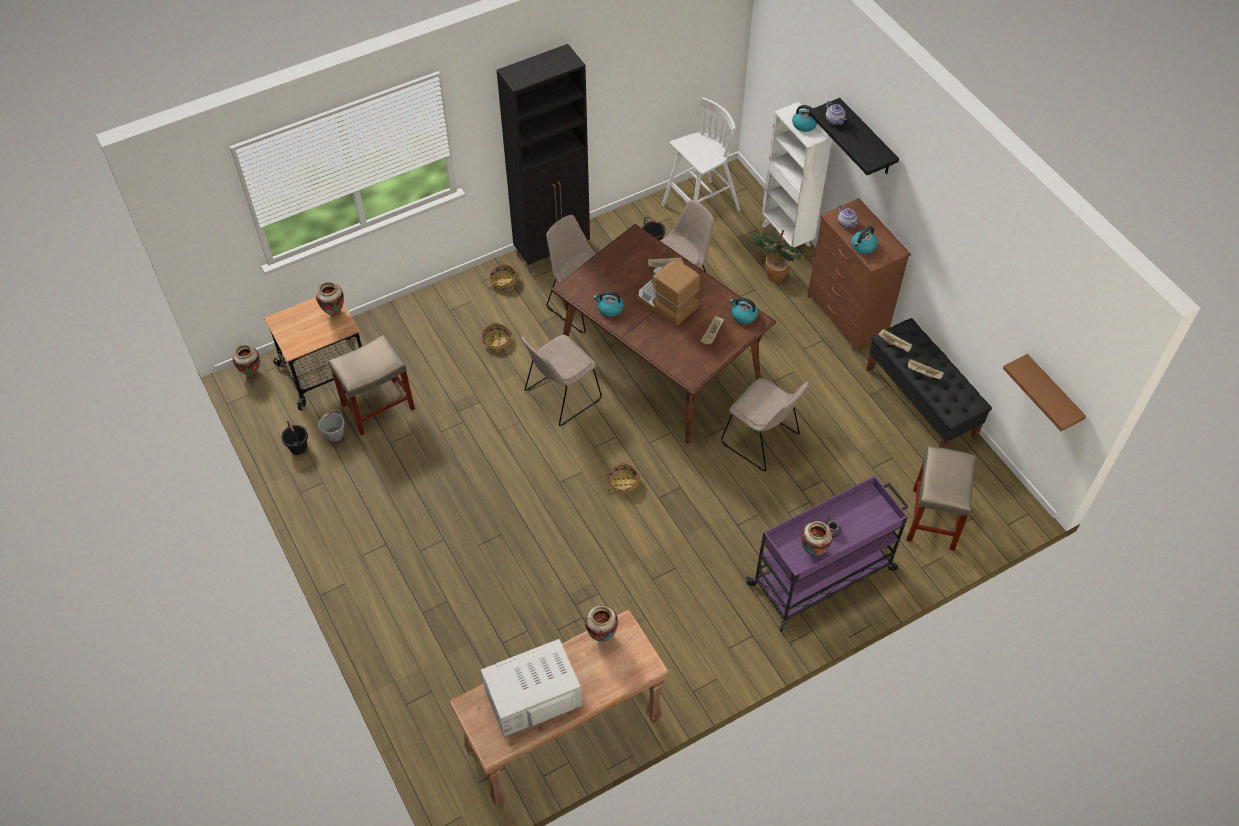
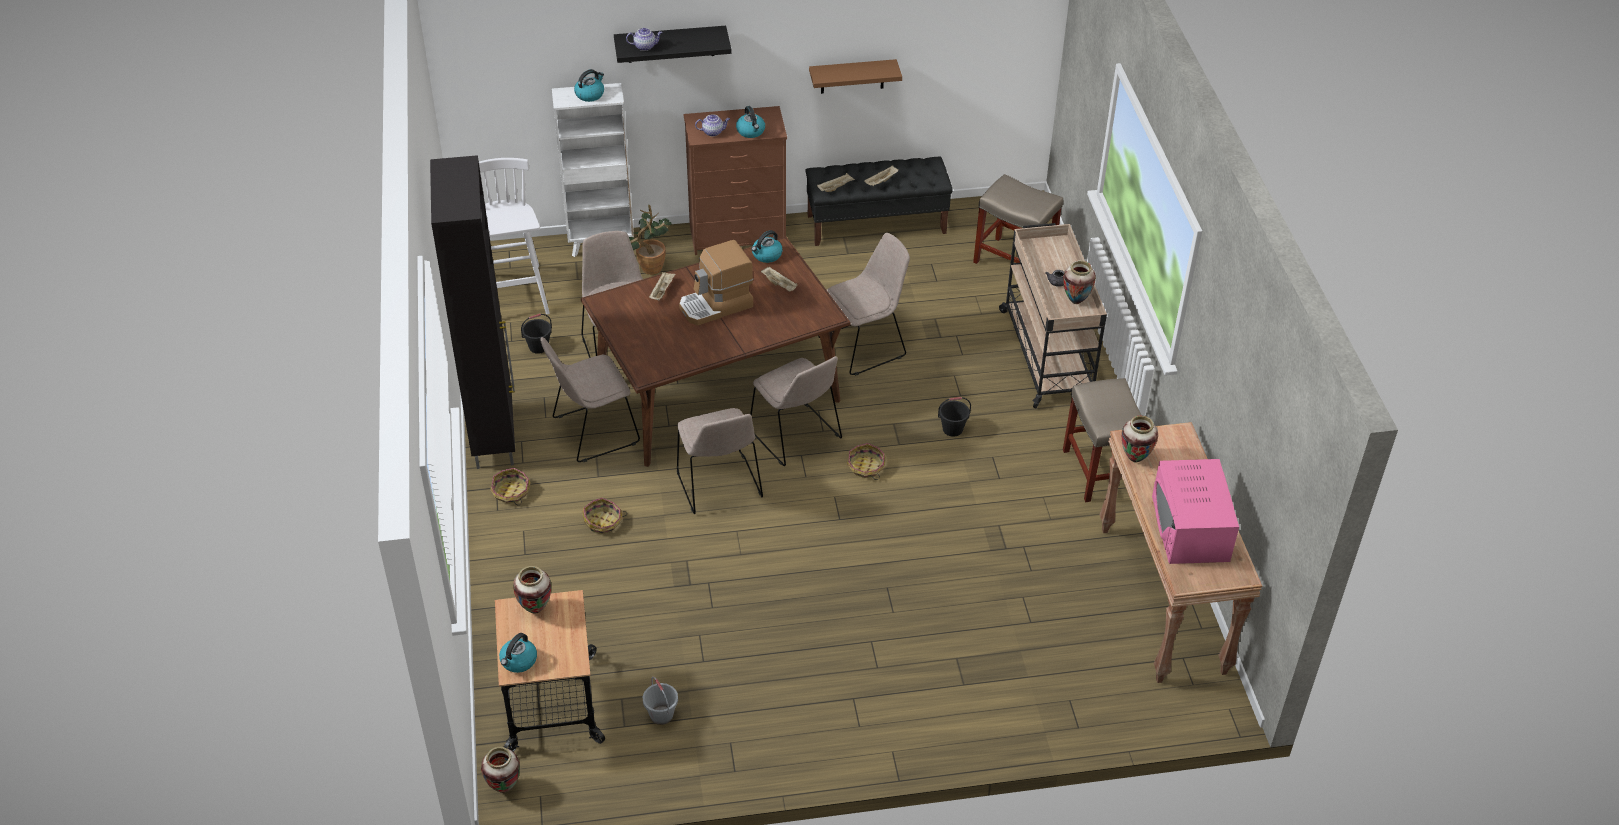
camera: 70 degrees left, 10 degrees down
(298, 447) = (661, 758): black bucket -> black bucket (952, 429)
(377, 407) = (640, 662): beige stool -> beige stool (1100, 472)
(532, 697) = (1190, 528): white microwave -> pink microwave
(609, 308) = (696, 350): kettle -> kettle (518, 661)
(635, 427) = (796, 436): none -> beige chair
(823, 576) = (1047, 354): purple cart -> beige cart
(1052, 394) = (1001, 77): brown shelf -> brown shelf (852, 76)

